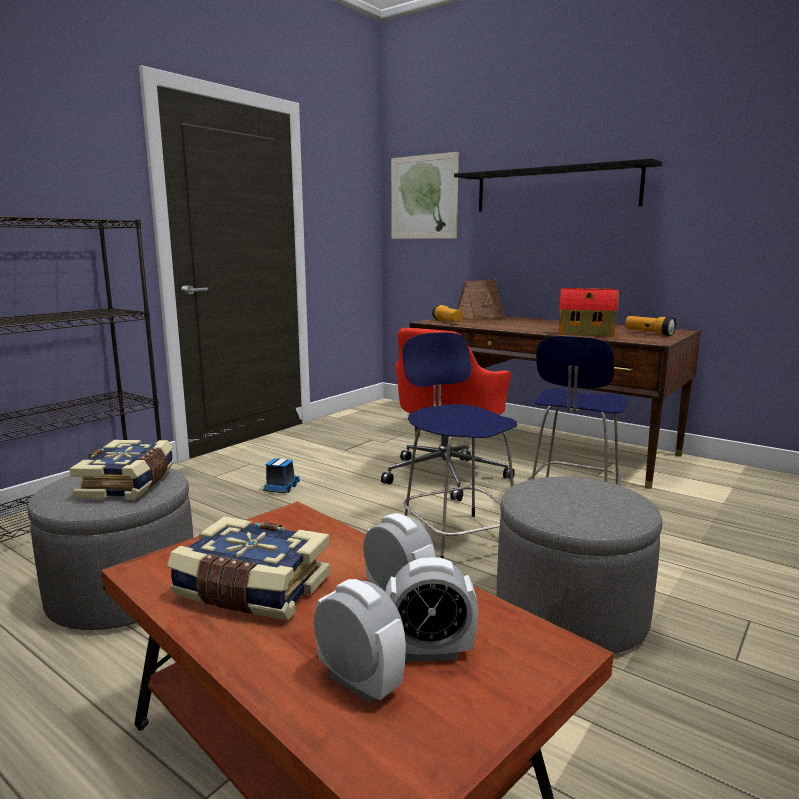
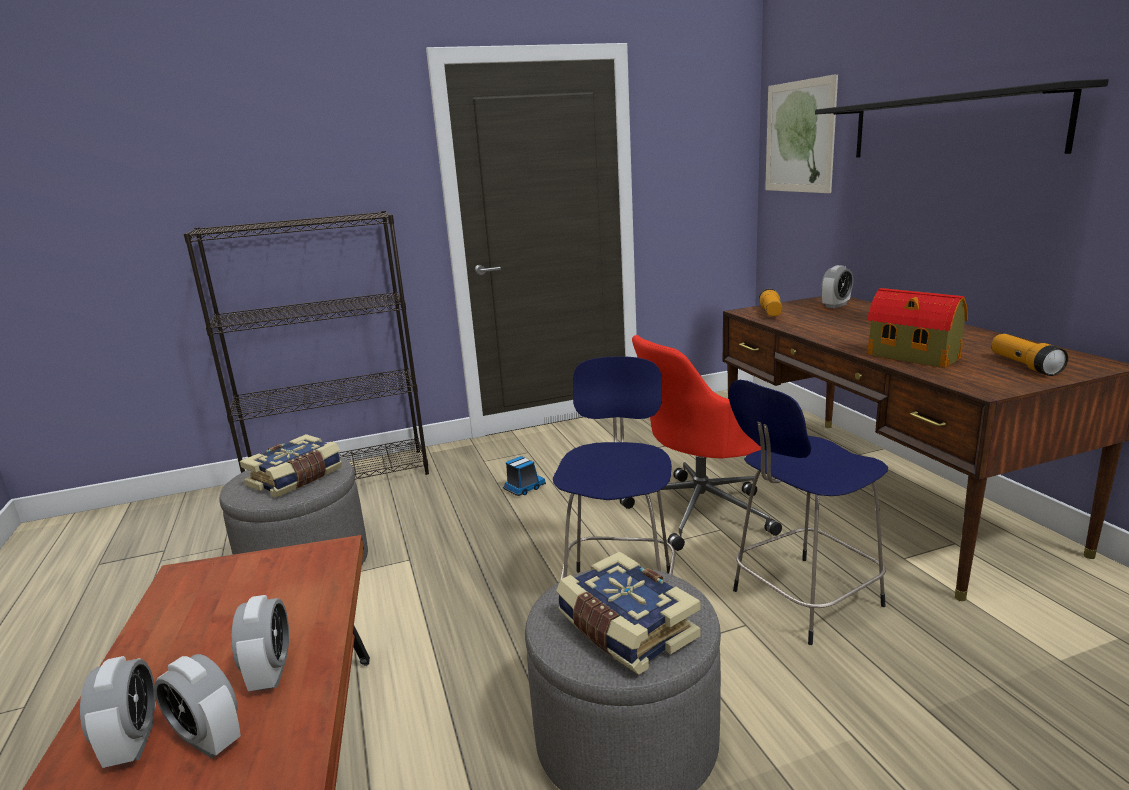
camera: 35 degrees right, 5 degrees up
(251, 590) = (204, 621): book -> book (625, 630)
(481, 317) = (835, 305): toy house -> alarm clock

